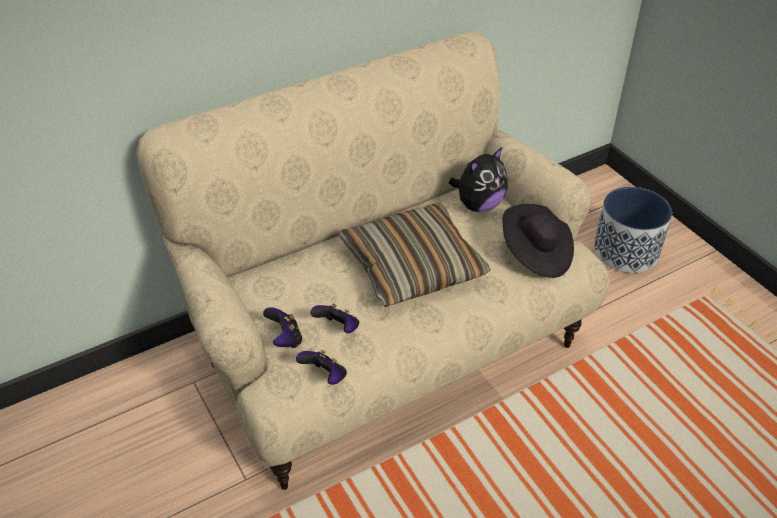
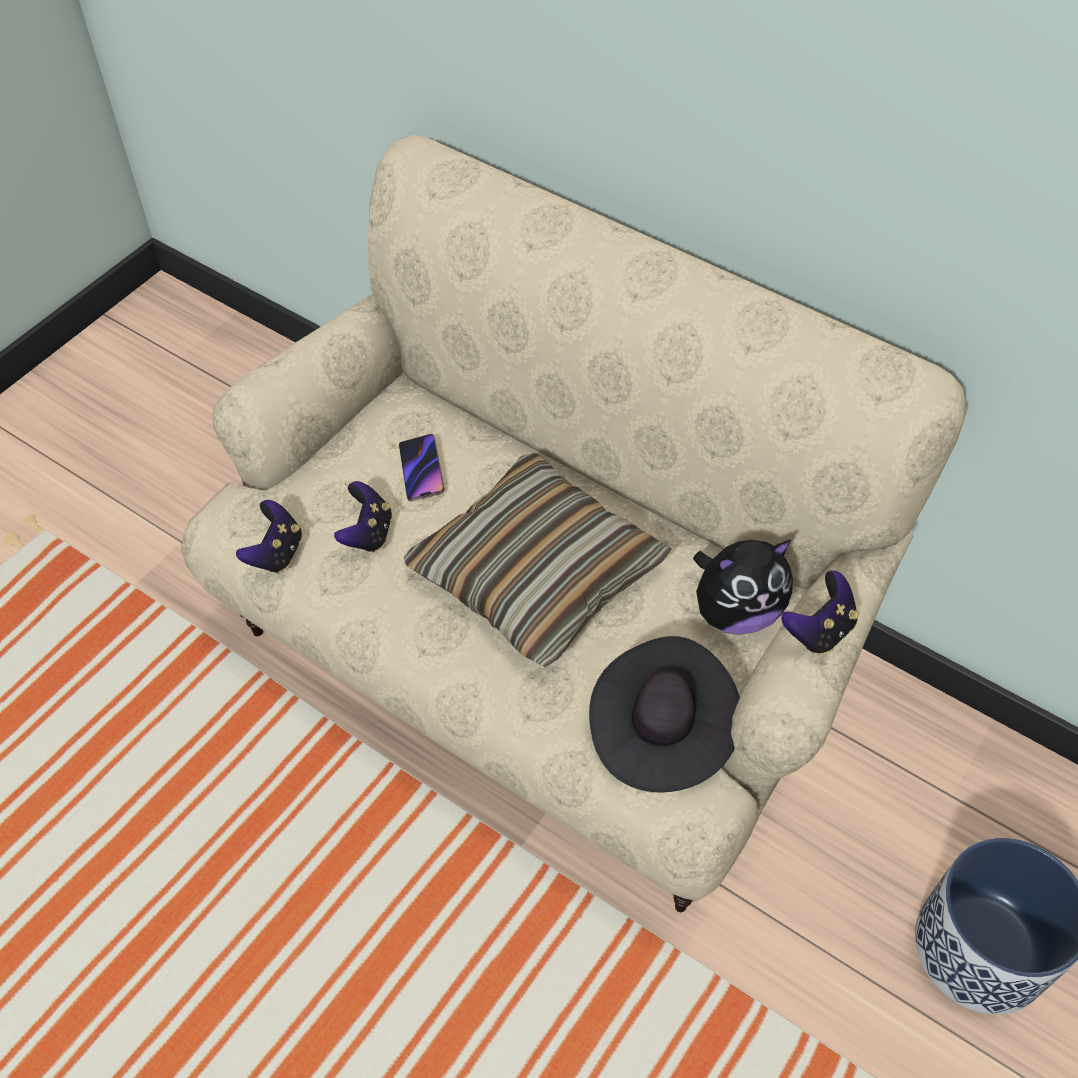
camera: 65 degrees right, 10 degrees up
(285, 339) = (322, 485): game controller -> game controller (818, 630)
(306, 290) = (421, 470): none -> phone
(478, 205) = (735, 612): plush toy -> plush toy turned 45 degrees counterclockwise

